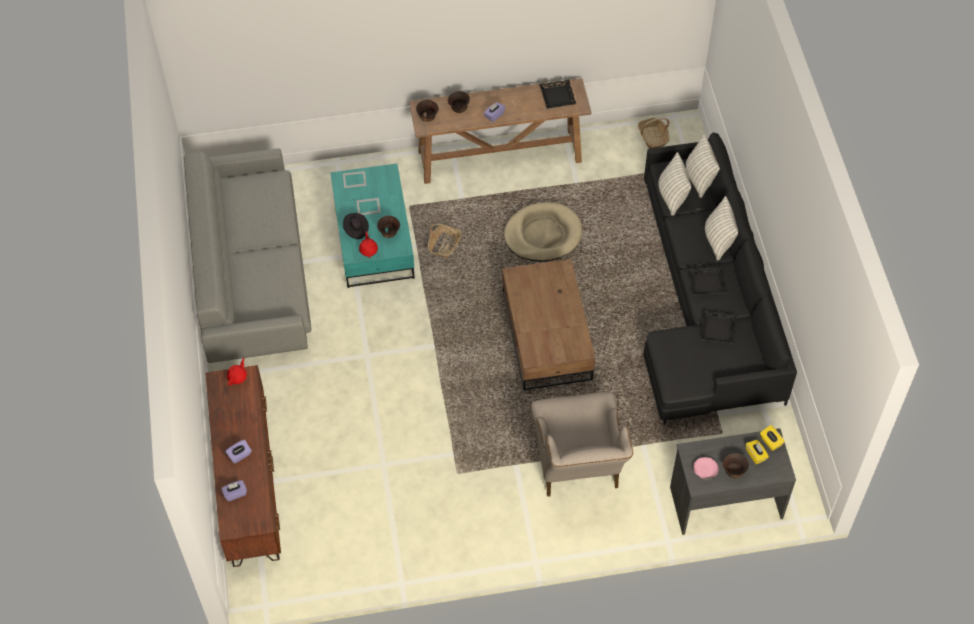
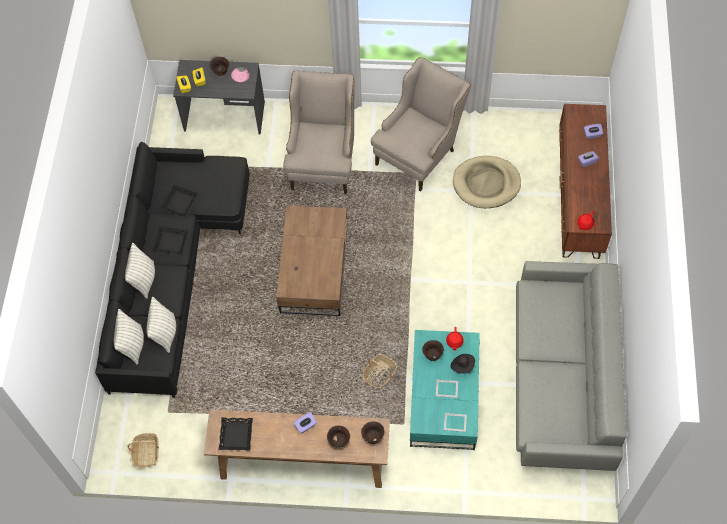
camera: 165 degrees left, 5 degrees up
(459, 504) = (419, 151): none -> beige armchair
(543, 234) = (287, 366): beige dog bed -> beige dog bed (486, 184)

